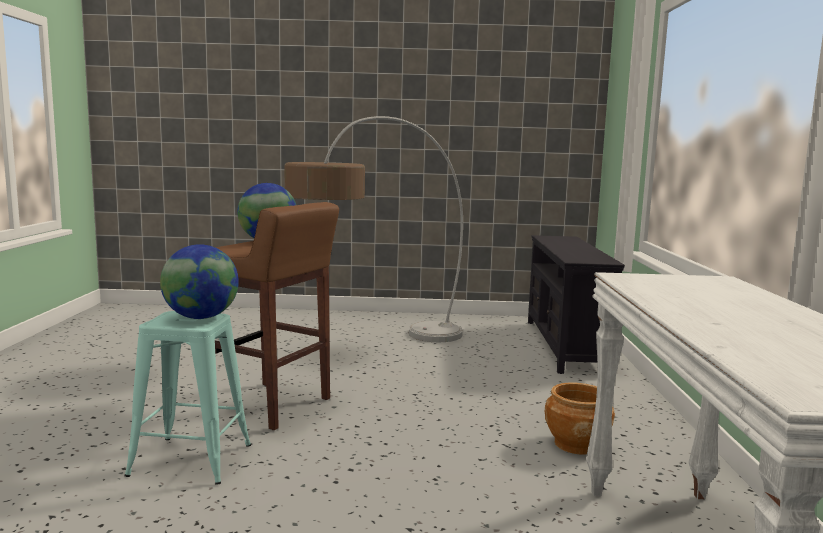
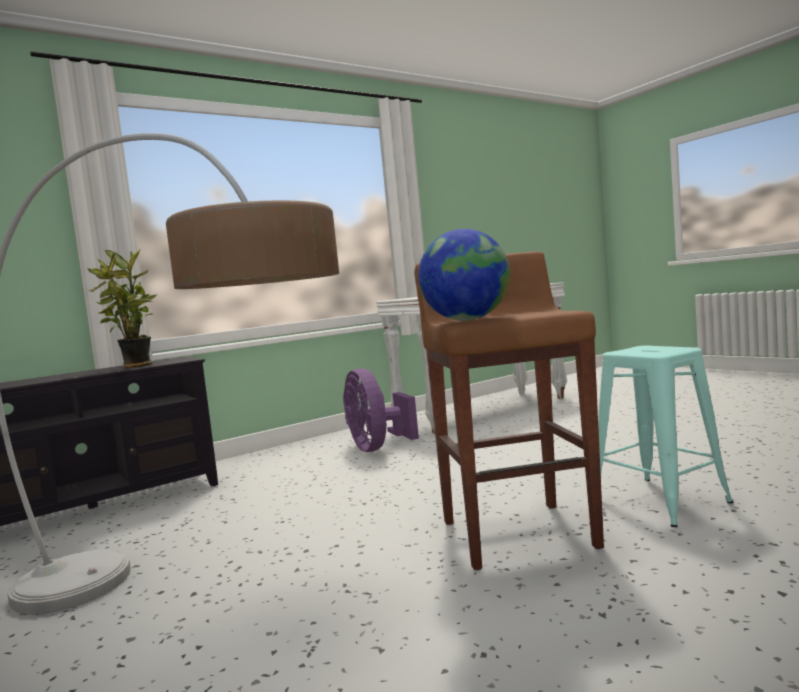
camera: 125 degrees left, 5 degrees down
(201, 317) = (634, 350): globe -> none
(575, 254) = (135, 366): none -> potted plant
(576, 444) = (377, 448): brown planter -> purple fan

